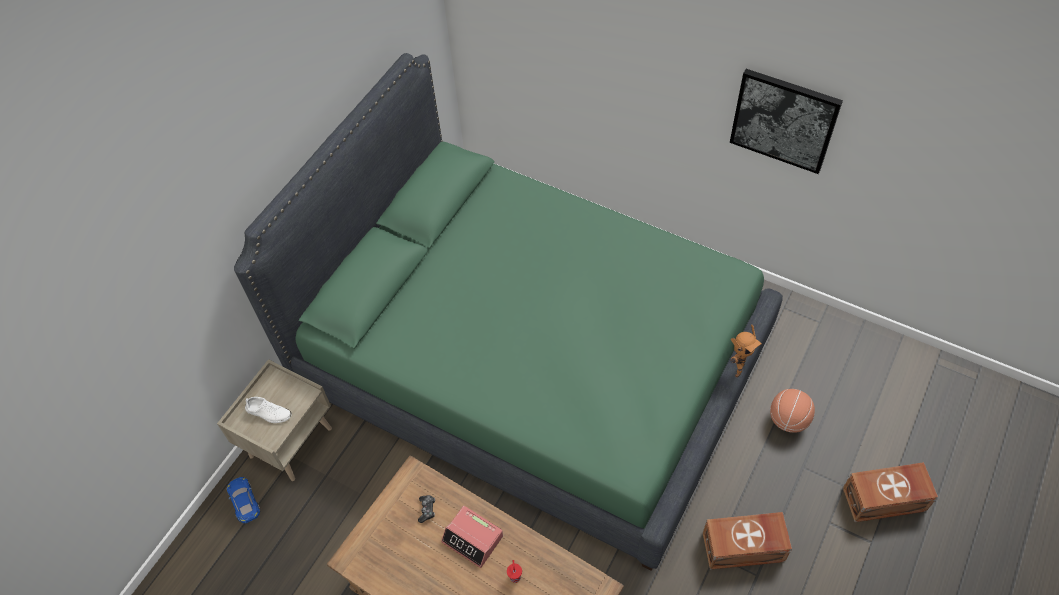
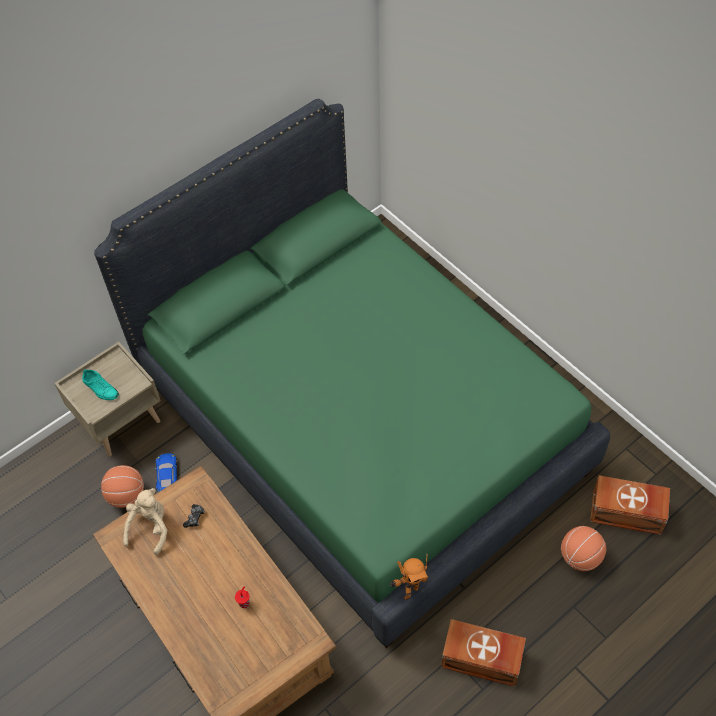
camera: 20 degrees right, 0 degrees up
(244, 501) = (62, 460): blue toy car -> blue toy car (167, 476)
(269, 413) = (100, 388): white shoe -> turquoise shoe
(328, 514) = (126, 495): none -> basketball
(385, 536) = (150, 527): none -> beige plush toy
(473, 539) = (223, 557): alarm clock -> none
(736, 369) = (531, 488): toy robot -> toy robot (409, 591)
(784, 120) = (646, 262): picture -> none
(885, 500) = (641, 666): brown storage box -> brown storage box (627, 513)

